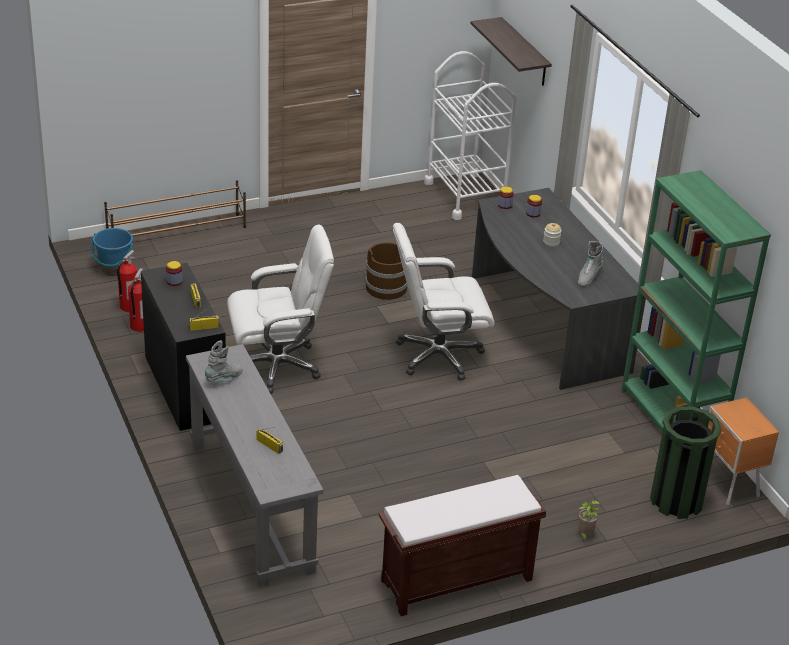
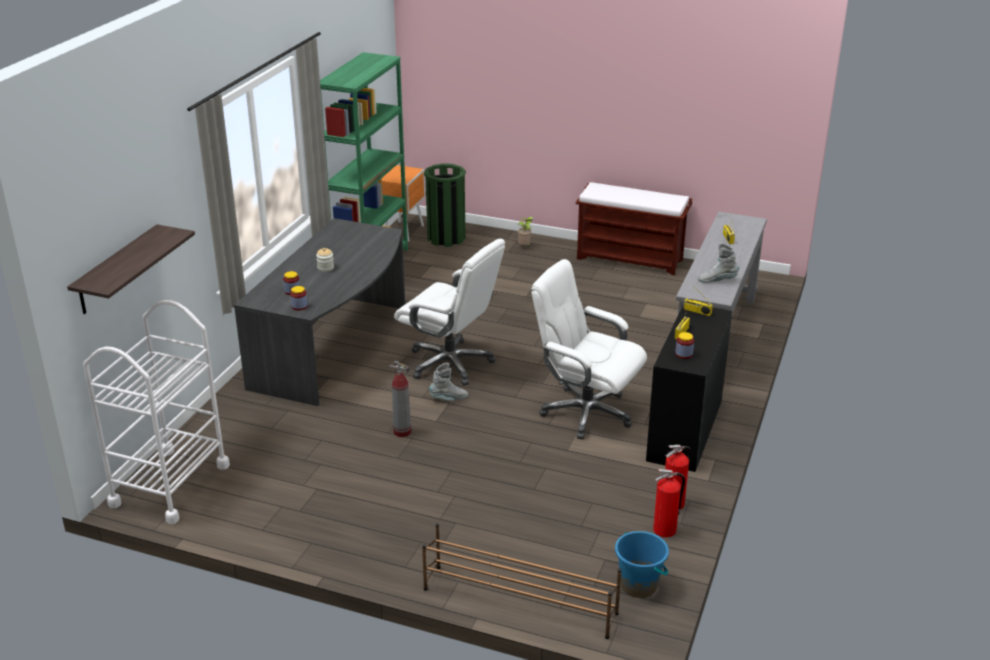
camera: 135 degrees left, 5 degrees down
(386, 287) = (402, 432): brown bucket -> fire extinguisher
(588, 277) = (351, 239): grey boot -> grey boot (449, 399)

